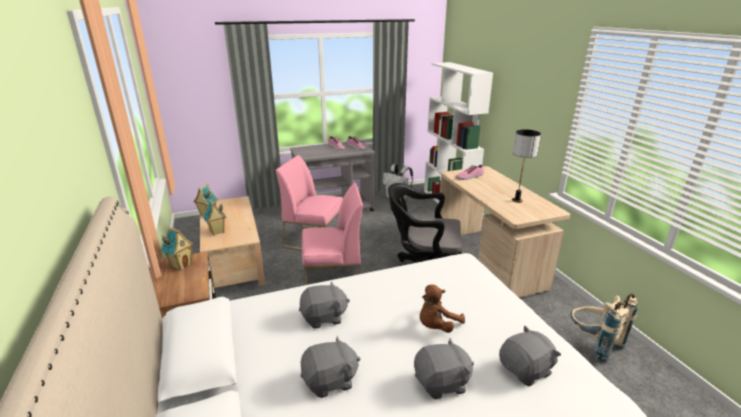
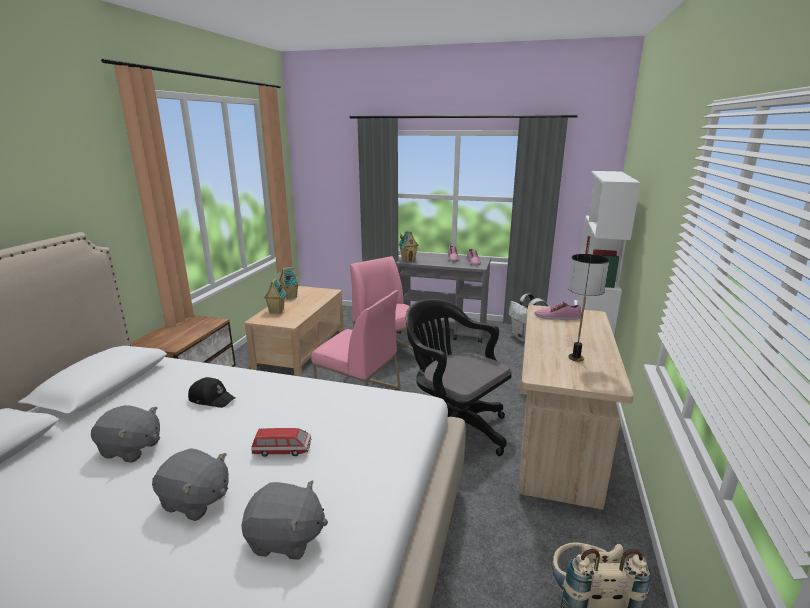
camera: 35 degrees right, 5 degrees down
(181, 265) = (197, 323): toy house -> toy house (408, 260)
(324, 317) = (212, 398): grey plush toy -> black cap
(437, 326) = (282, 450): brown plush toy -> toy car

